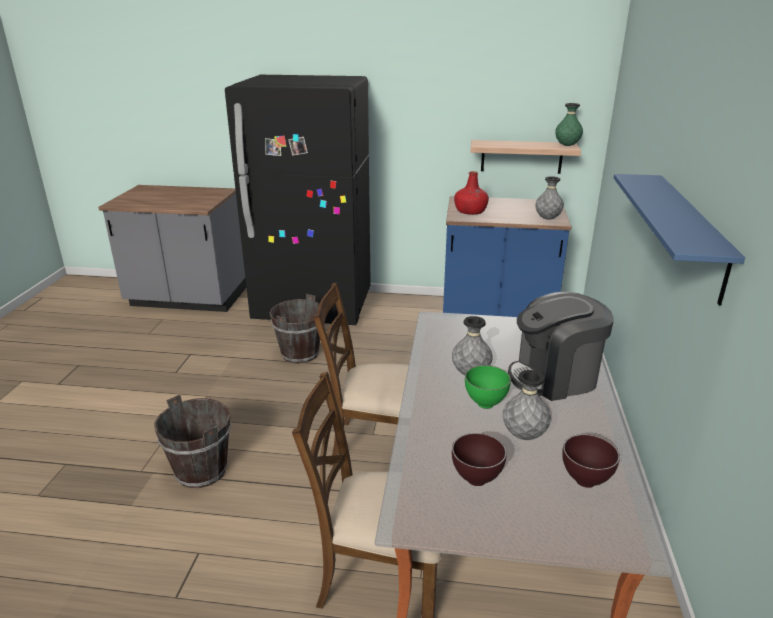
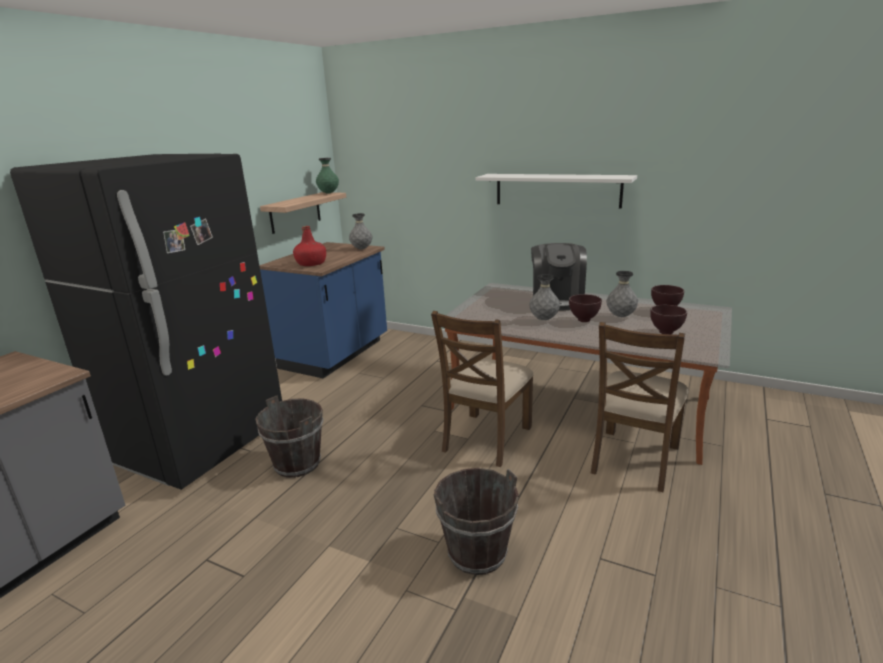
camera: 70 degrees left, 5 degrees down
(486, 405) = (584, 320): green bowl -> brown bowl
(690, 234) = (557, 190): blue shelf -> white shelf

